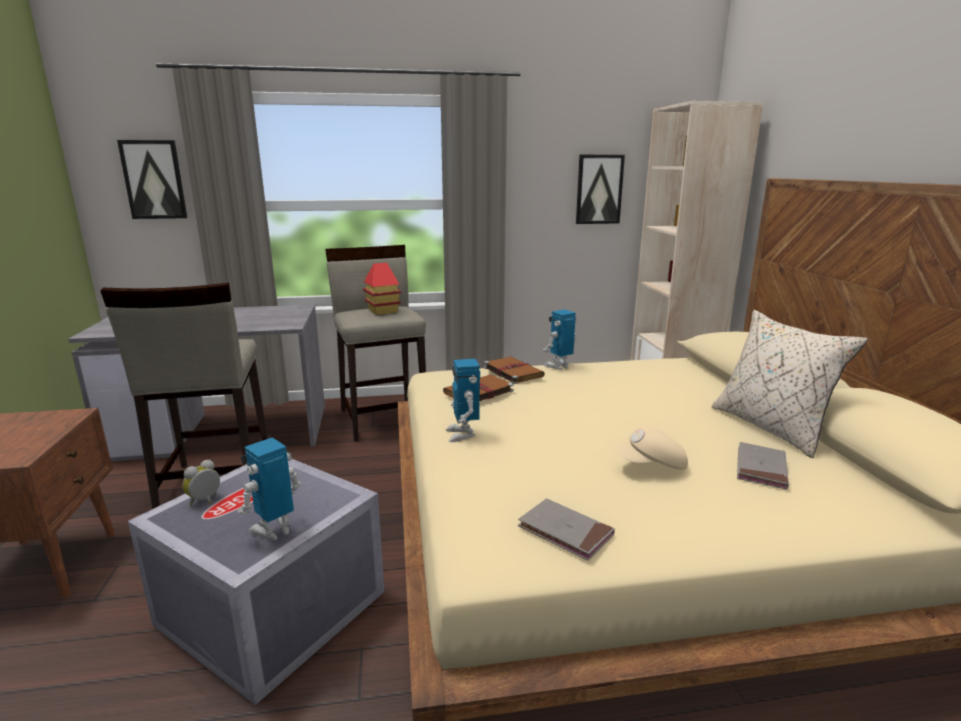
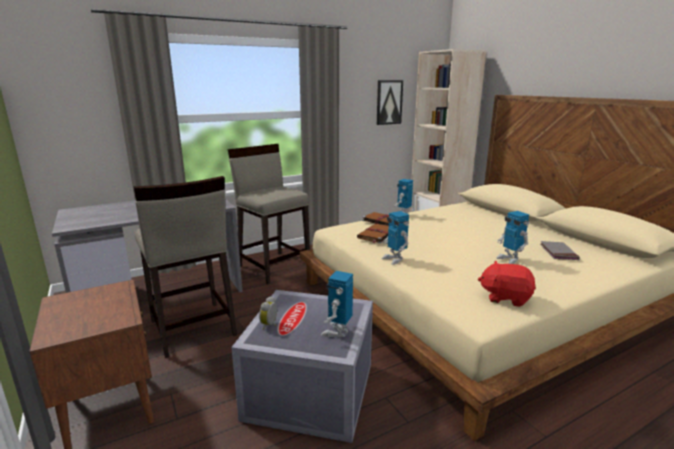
camera: 20 degrees left, 0 degrees up
(154, 180) = (82, 101): picture -> none
(383, 311) = (275, 190): toy house -> none
(565, 532) = (505, 297): grey book -> red plush toy
(651, 465) = (509, 259): beige cap -> toy robot
(771, 427) = (541, 233): beige pillow -> none

